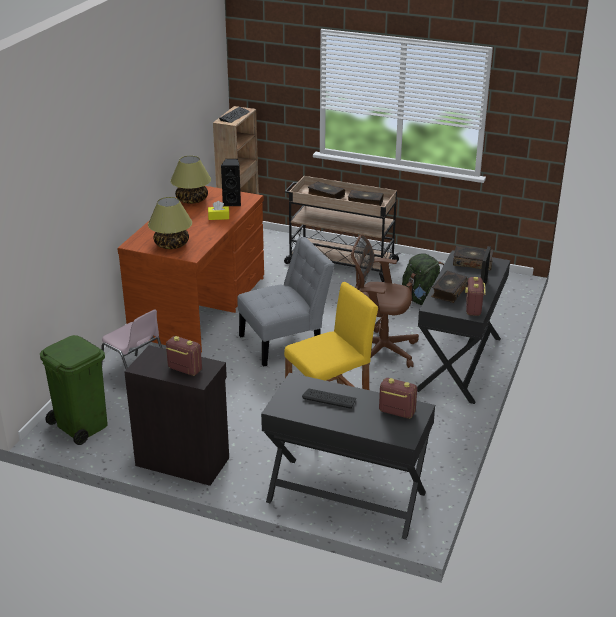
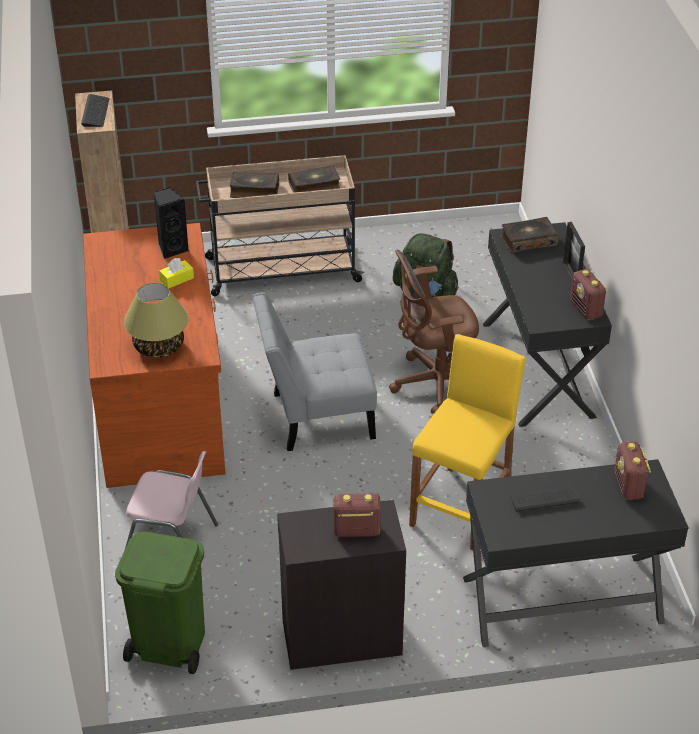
camera: 30 degrees left, 10 degrees up
(192, 200) = (113, 262): table lamp -> none
(285, 342) = (316, 417): grey chair -> grey chair turned 135 degrees counterclockwise
(396, 412) = (628, 486): radio -> radio turned 90 degrees counterclockwise
(449, 291) = (539, 293): book -> none

